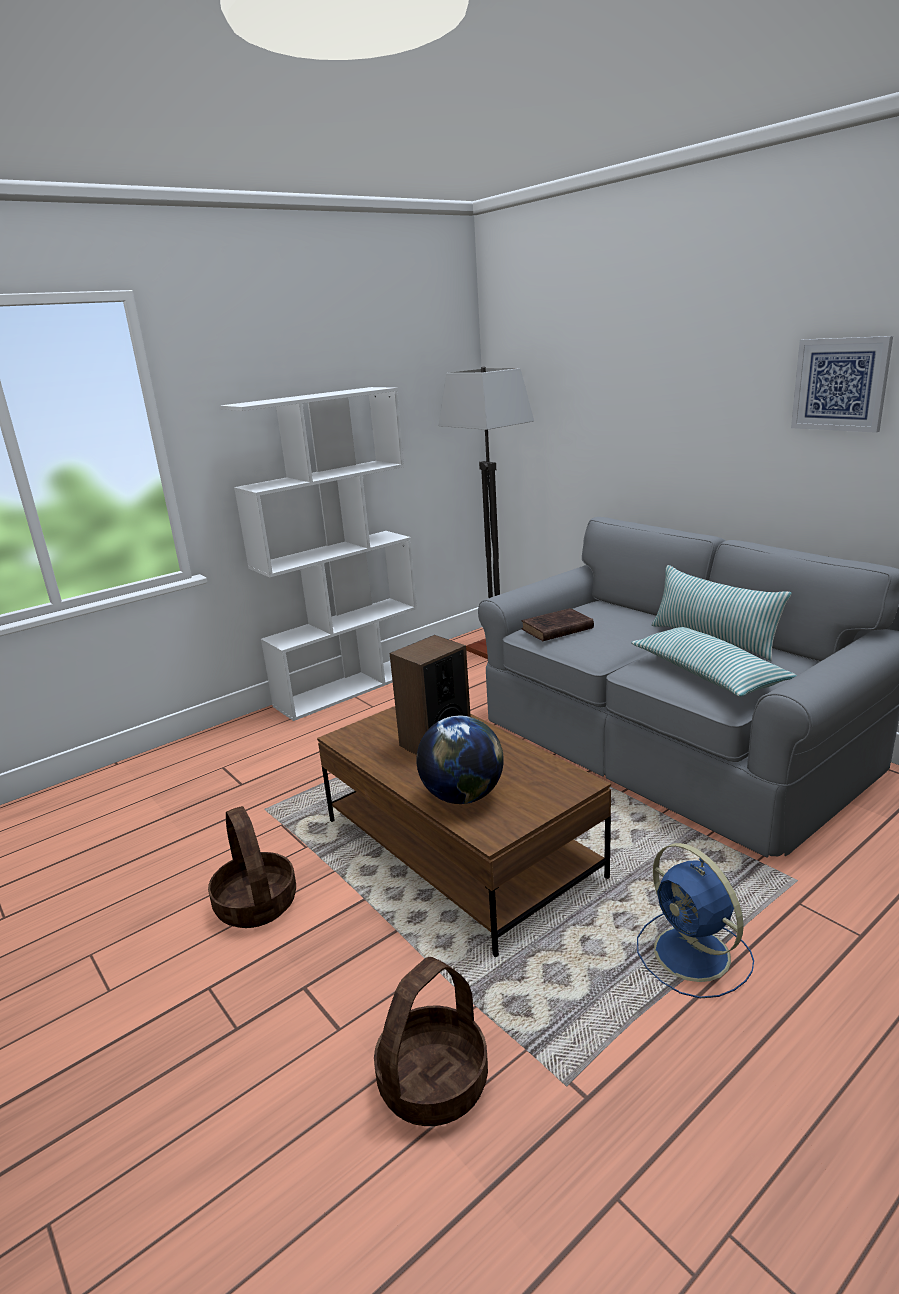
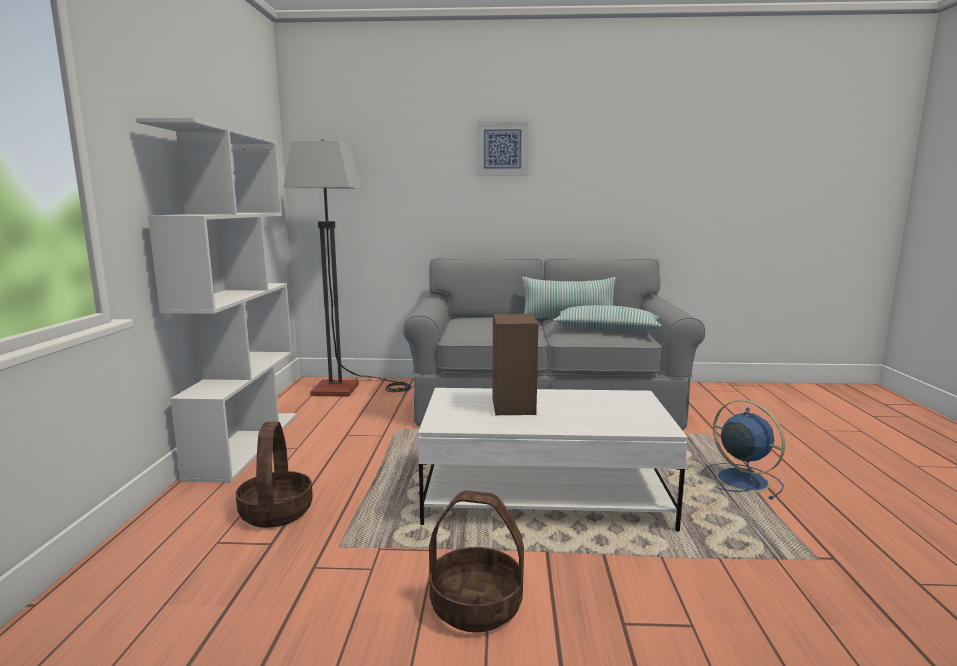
camera: 50 degrees left, 10 degrees down
(433, 1081) = (782, 605): basket -> basket (276, 512)
(460, 848) = (544, 494): brown coffee table -> white coffee table
(462, 796) = (602, 421): globe -> none
(555, 629) = (474, 330): brown book -> none
(694, 955) = (740, 479): blue fan -> blue fan turned 135 degrees counterclockwise
(840, 384) = (598, 159): picture -> picture (502, 149)

